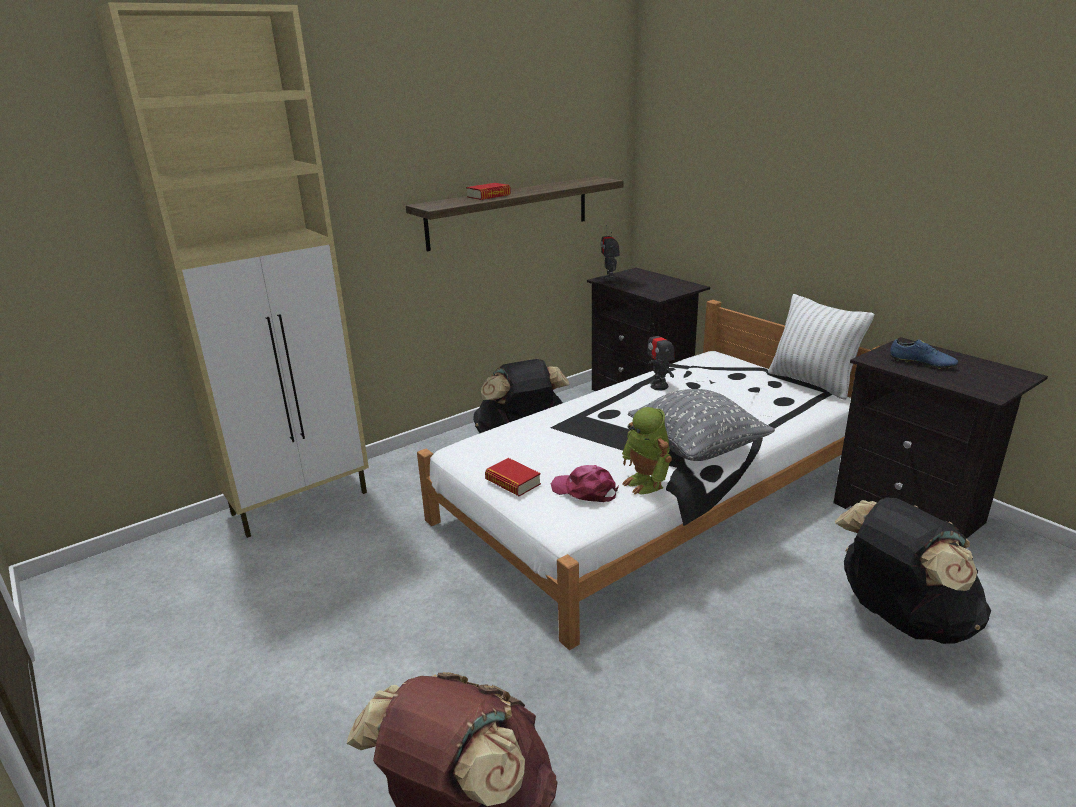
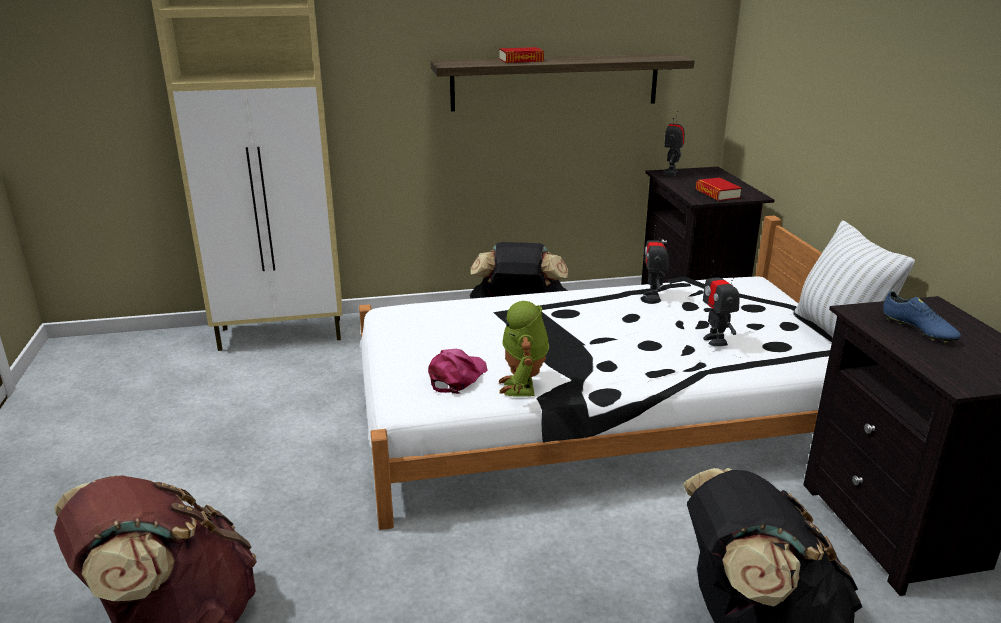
camera: 25 degrees right, 0 degrees up
(513, 482) = (402, 351): book -> book (717, 194)
(585, 491) = (457, 377): pink cap -> pink cap turned 60 degrees clockwise
(697, 448) = (616, 368): grey pillow -> none
(743, 407) = (715, 340): none -> toy robot

